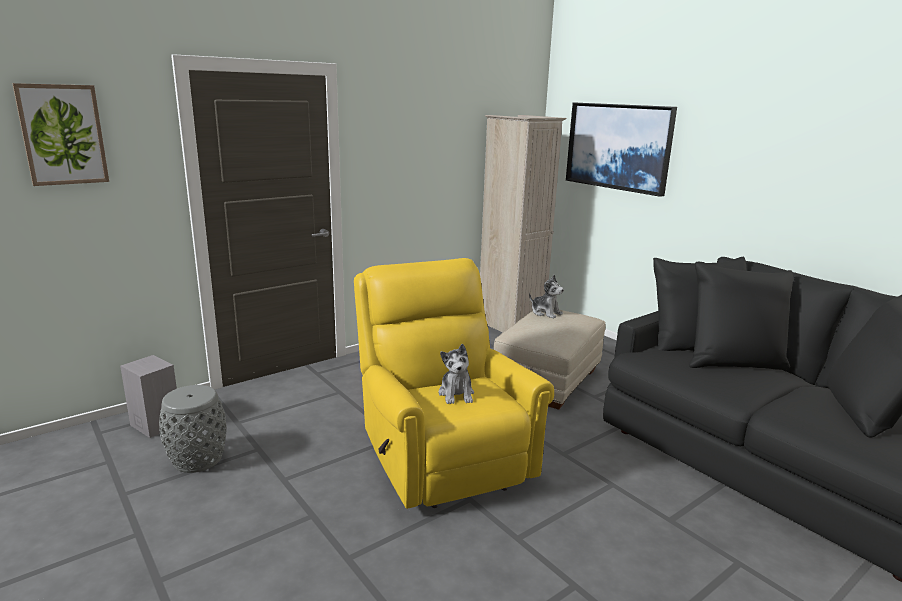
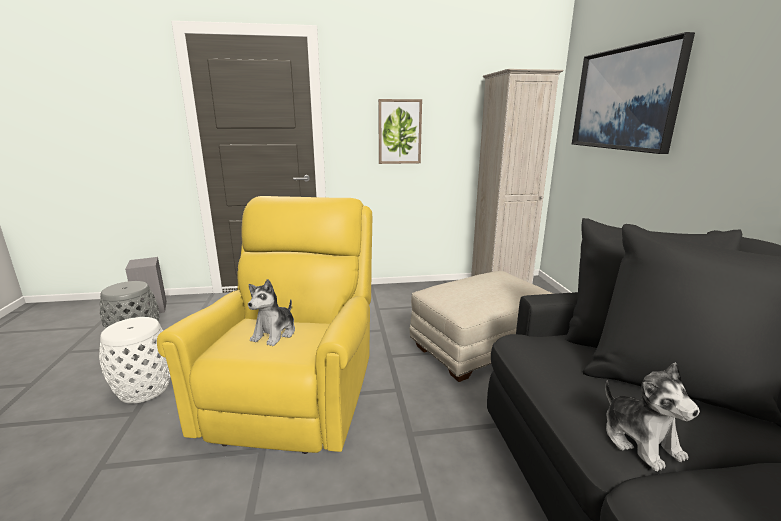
camera: 30 degrees right, 0 degrees up
(63, 135) = (94, 84): picture -> picture (399, 132)
(289, 495) = (144, 389): none -> white stool
(545, 313) = (490, 276): plush toy -> plush toy (640, 440)

